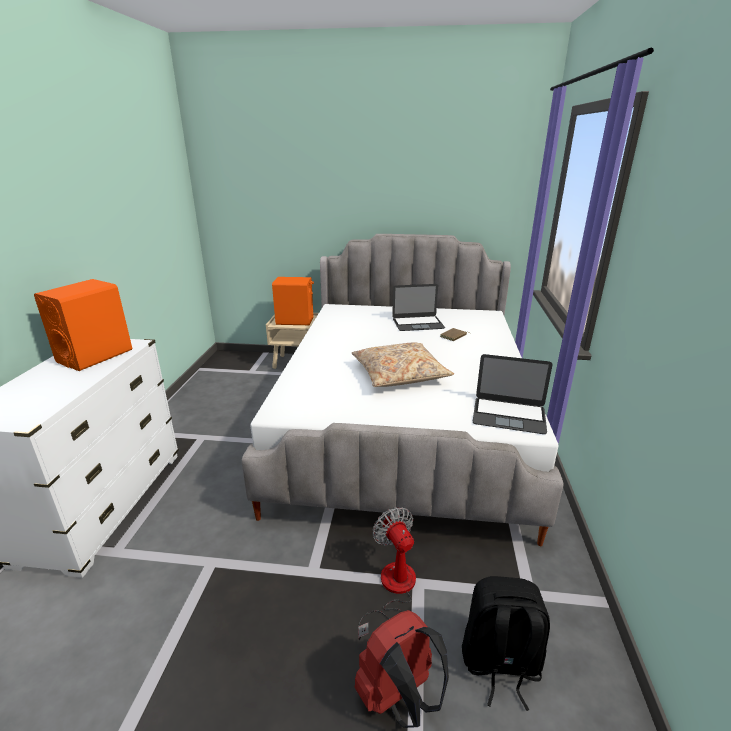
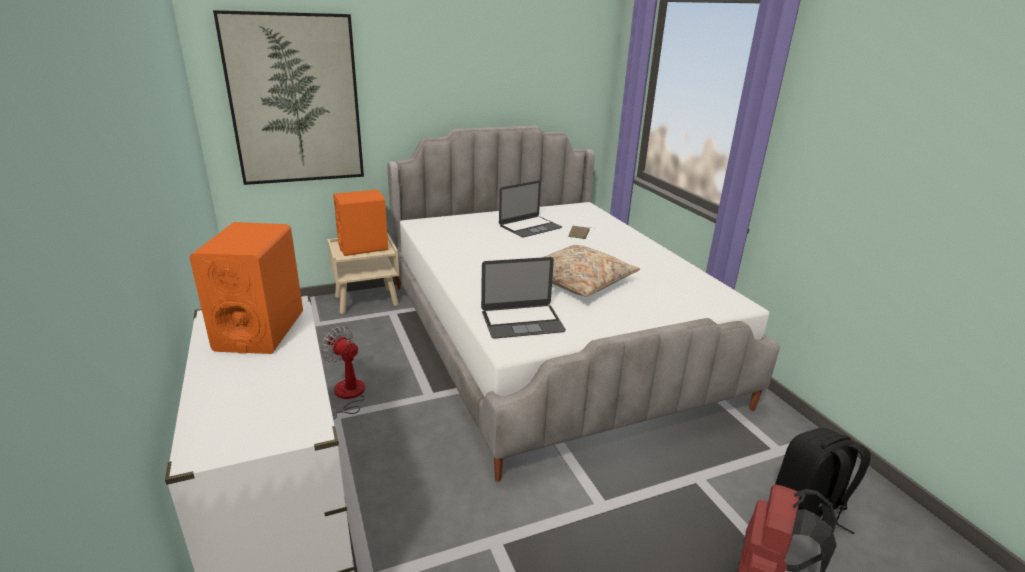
camera: 30 degrees left, 0 degrees up
(258, 205) = (295, 100): none -> picture
(392, 589) = (682, 491): fan -> fan (347, 397)
(509, 415) = (710, 297): laptop -> laptop (522, 321)

